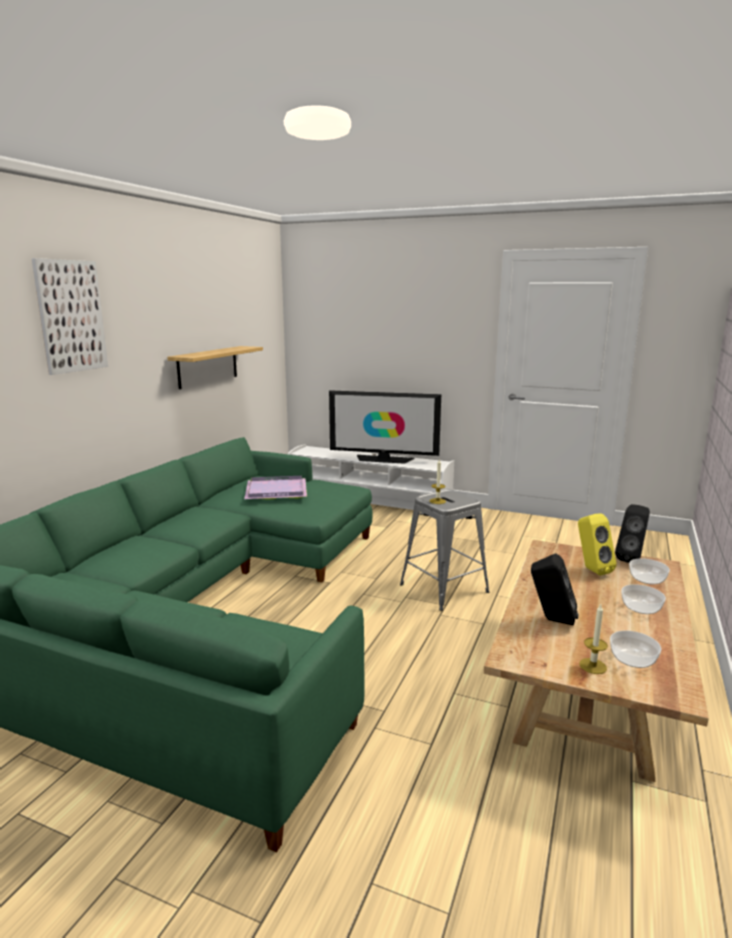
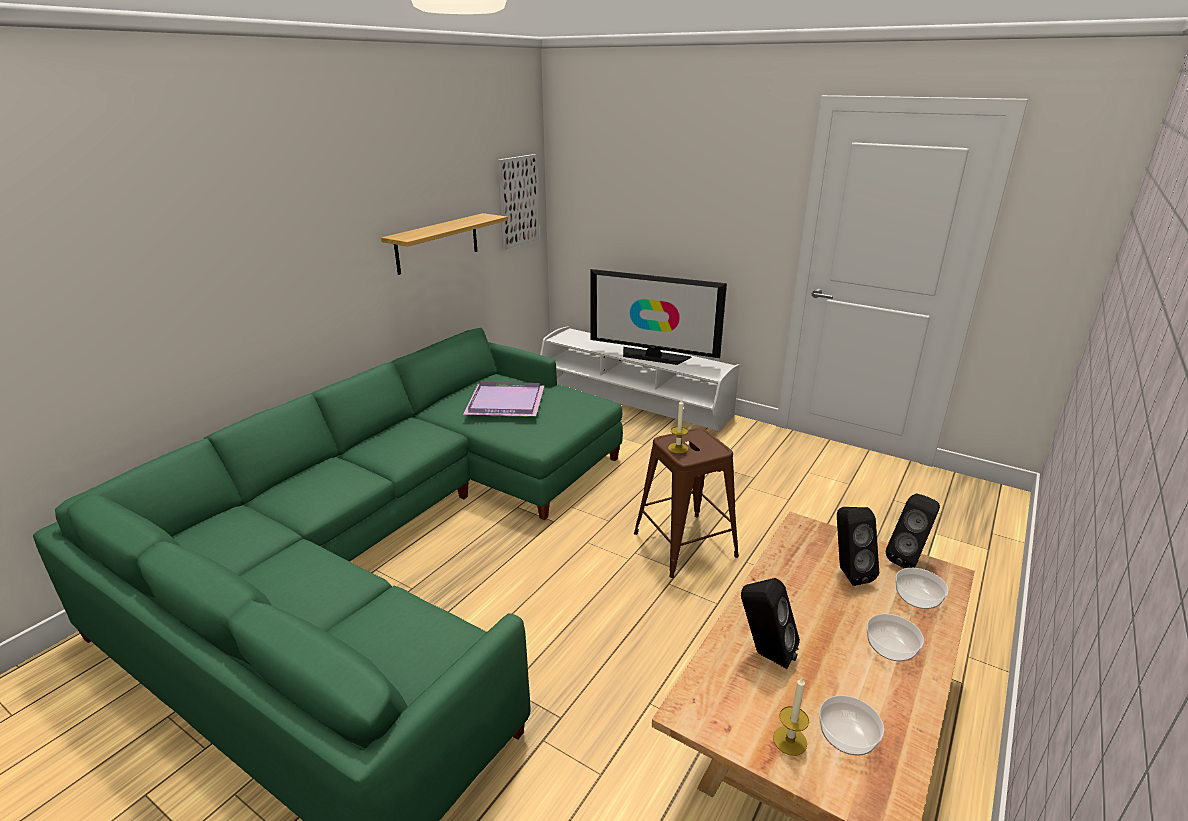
camera: 10 degrees right, 10 degrees up
(71, 316) = (247, 203): picture -> picture (518, 201)
(443, 588) = (684, 544): grey stool -> brown stool
(591, 570) = (847, 572): yellow speaker -> black speaker

